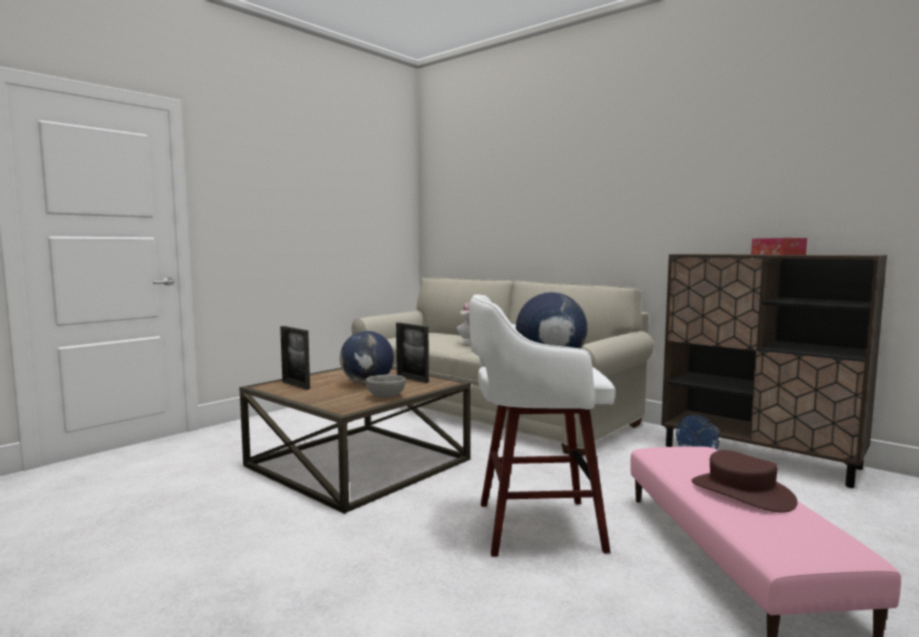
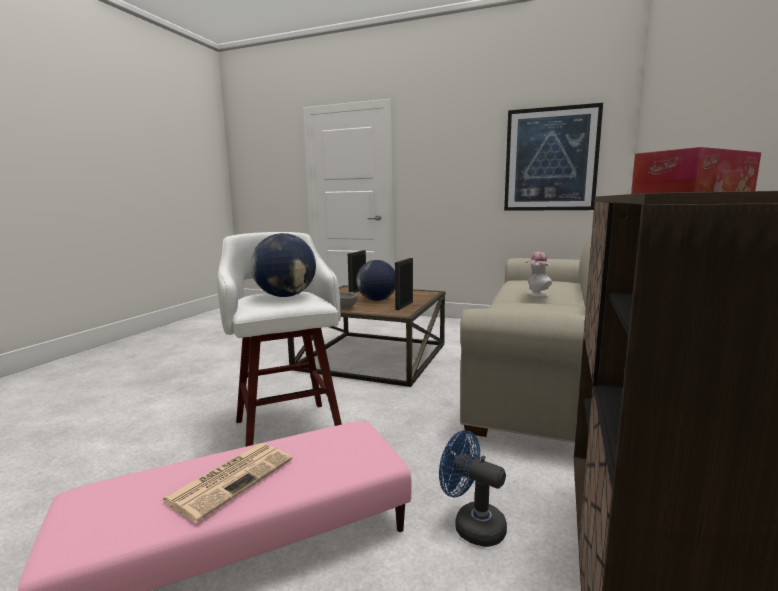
camera: 70 degrees right, 5 degrees up
(365, 212) = (550, 159): none -> picture
(741, 493) = (231, 478): brown hat -> newspaper

